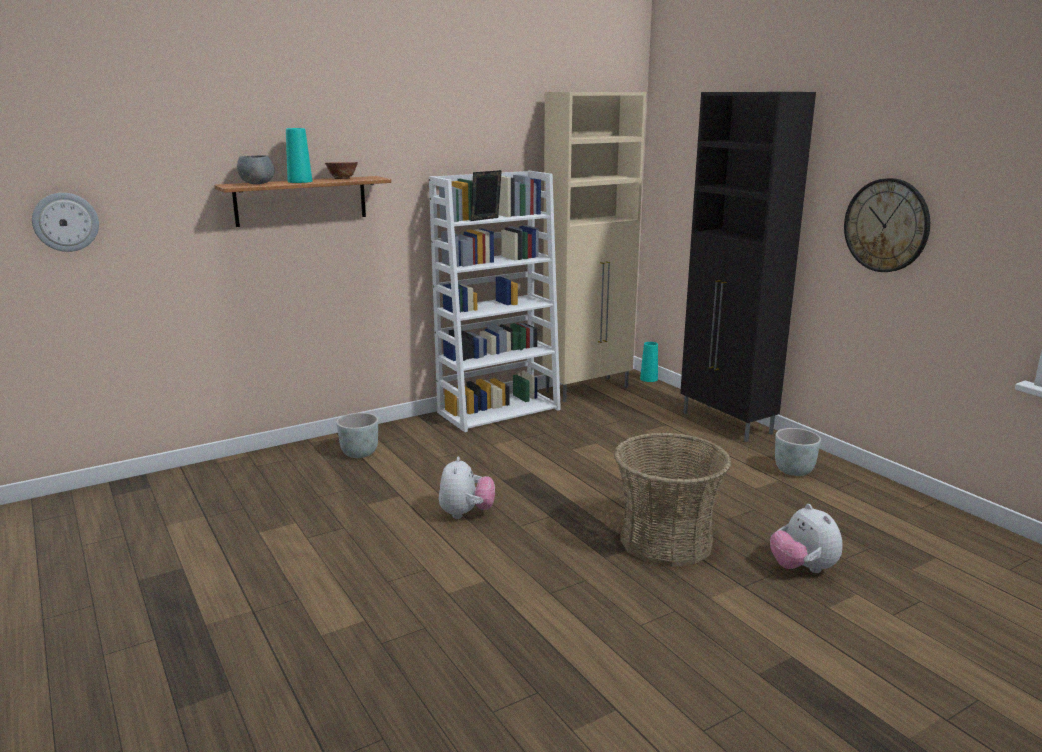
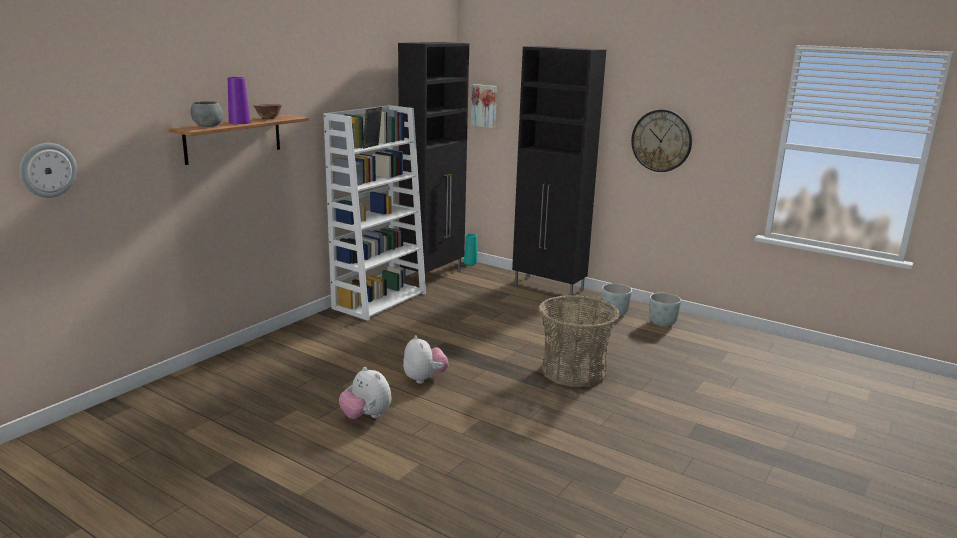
camera: 25 degrees left, 0 degrees up
(300, 181) = (239, 122): turquoise vase -> purple vase
(360, 453) = (298, 349): grey planter -> grey planter (662, 323)
(588, 389) = (433, 275): beige cabinet -> black cabinet
(673, 175) = (484, 105): none -> picture
(802, 568) = (664, 372): plush toy -> plush toy (366, 416)

